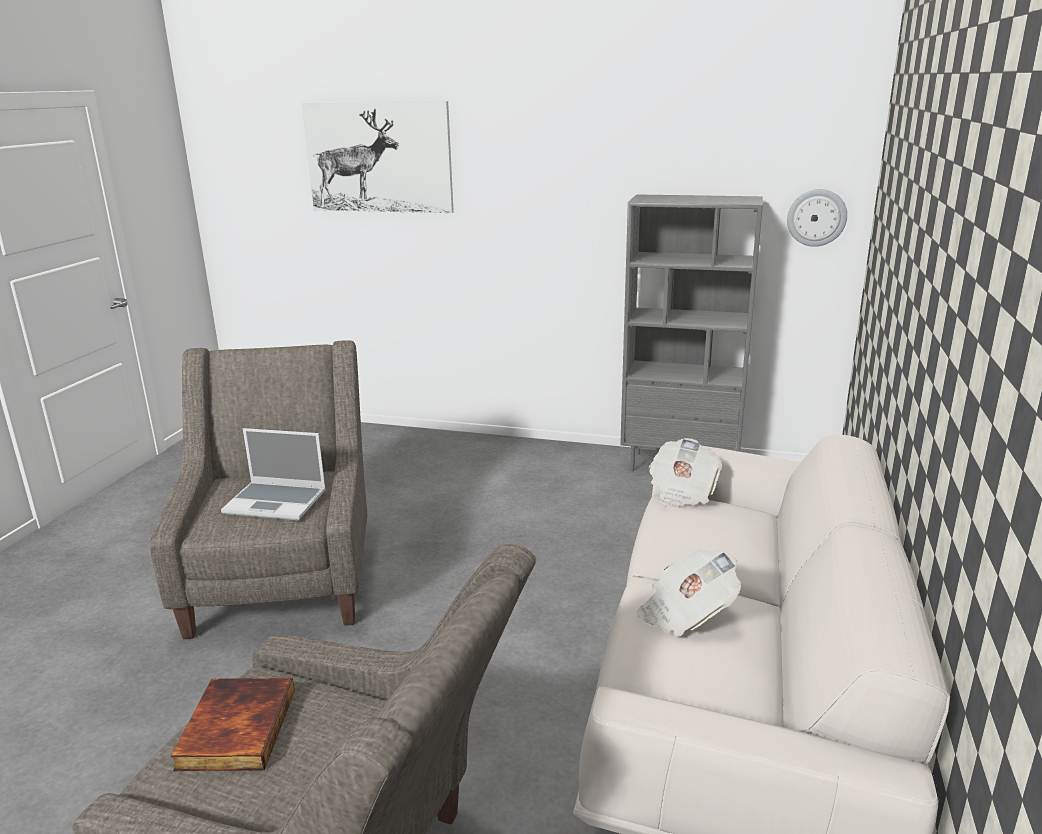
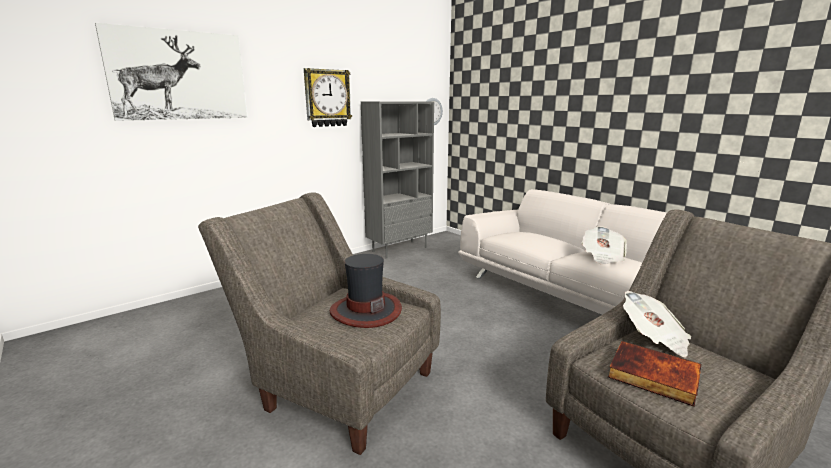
camera: 55 degrees left, 5 degrees down
(277, 502) = (365, 310): laptop -> hat
(579, 187) = (327, 98): none -> wall clock
(682, 492) = (498, 231): newspaper -> newspaper (654, 339)

